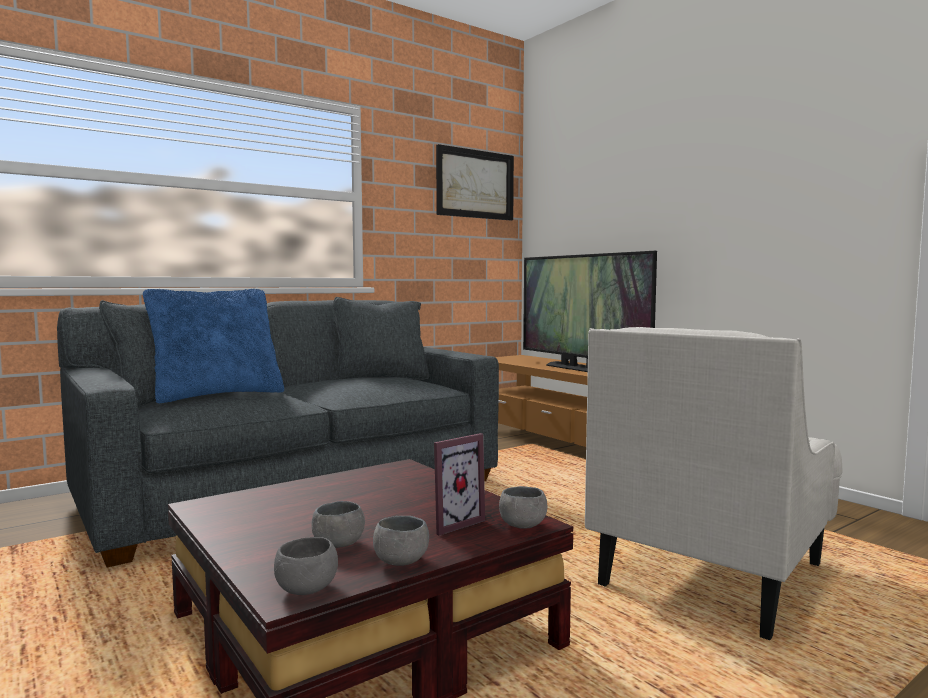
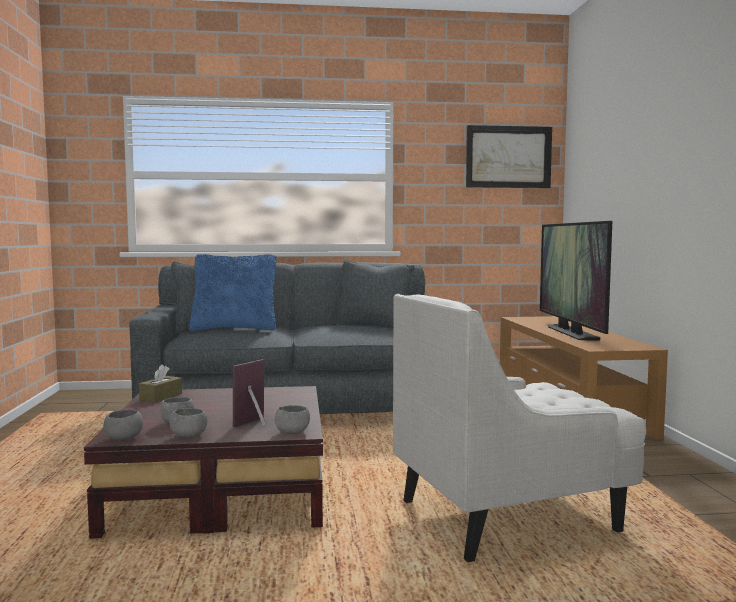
camera: 30 degrees right, 0 degrees up
(225, 508) = (161, 397): none -> brown tissue box
(451, 523) = (256, 424): picture frame -> picture frame turned 135 degrees clockwise

